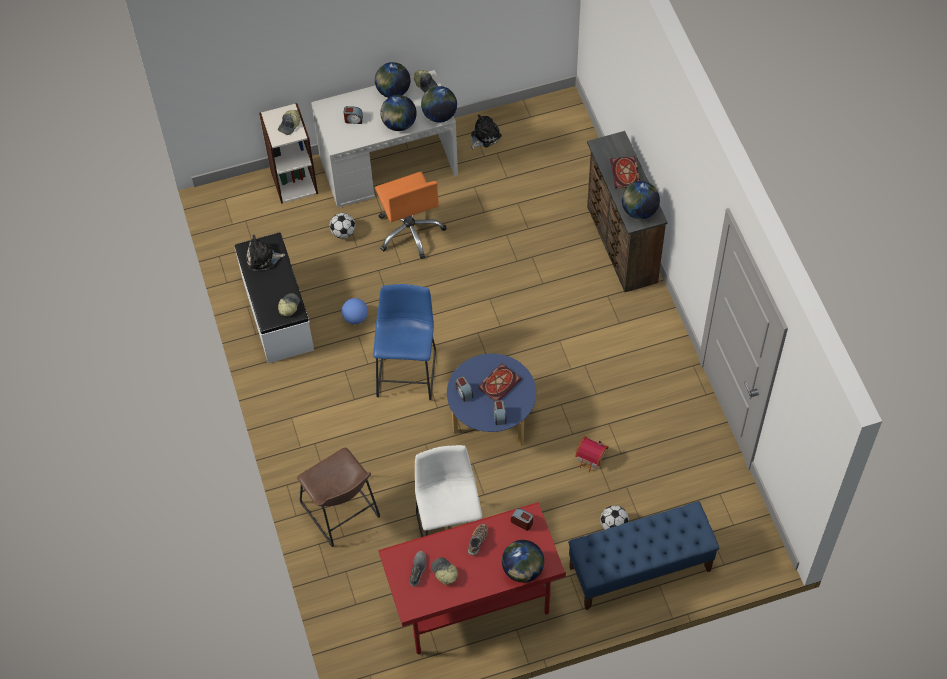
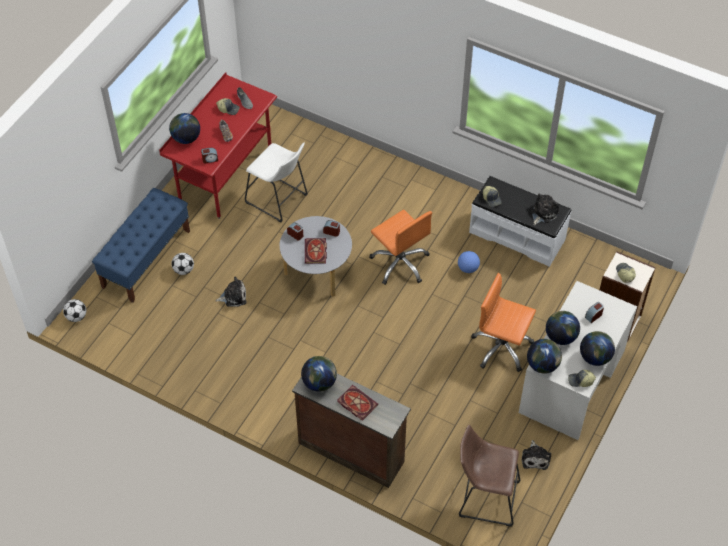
camera: 135 degrees right, 5 degrees down
(342, 514) = (347, 166): brown stool -> brown stool (485, 497)
(343, 232) = (542, 313): football -> football (76, 317)
(407, 370) = (400, 263): blue stool -> orange office chair
(492, 421) = (317, 273): blue coffee table -> grey coffee table
(591, 458) = (233, 296): toy house -> plush toy

